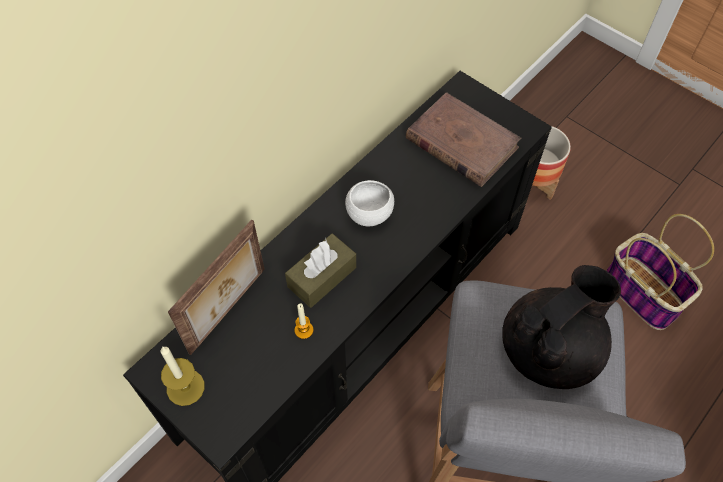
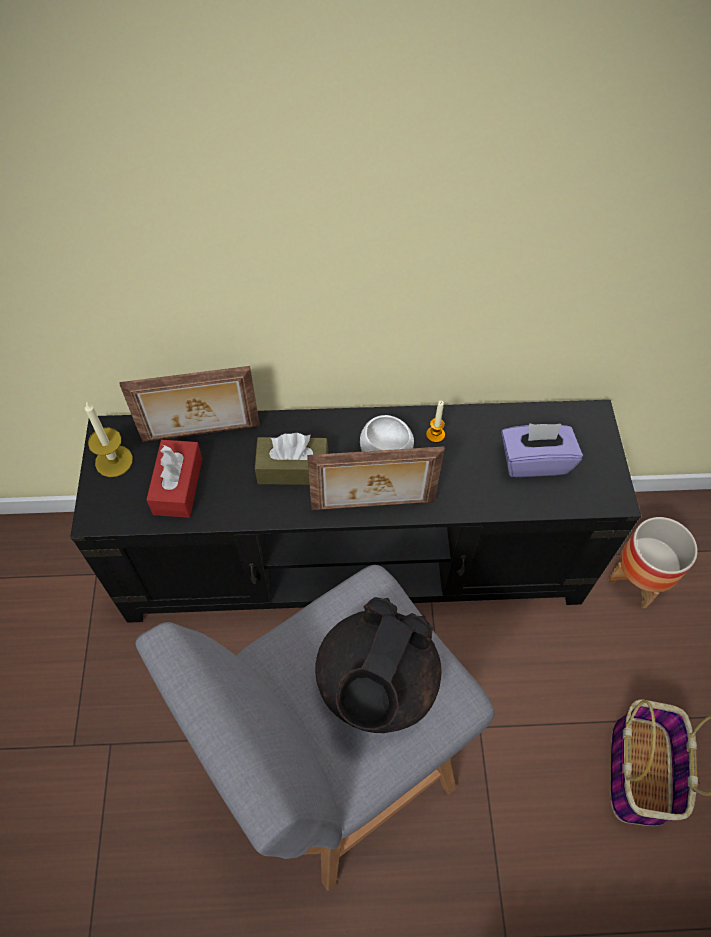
camera: 45 degrees right, 0 degrees up
(256, 360) = (178, 486): none -> red tissue box
(304, 330) = (234, 495): candle -> candle (435, 435)
(402, 255) = (373, 507): none -> picture frame
(461, 143) = (534, 461): brown book -> purple tissue box
(550, 349) = (376, 684): black teapot -> black teapot turned 105 degrees clockwise

